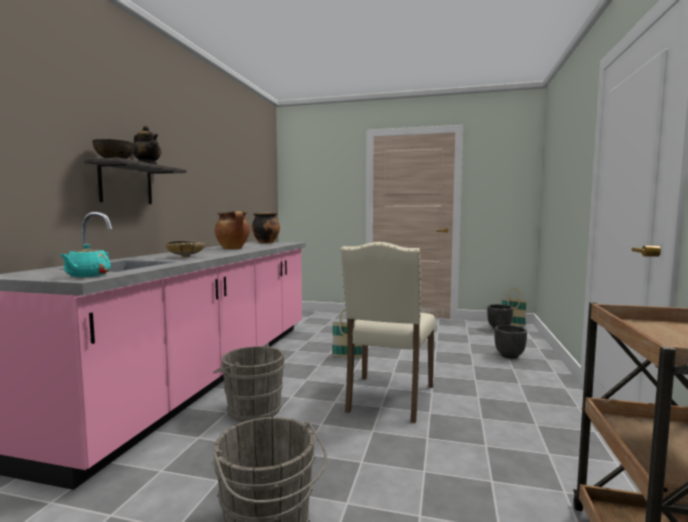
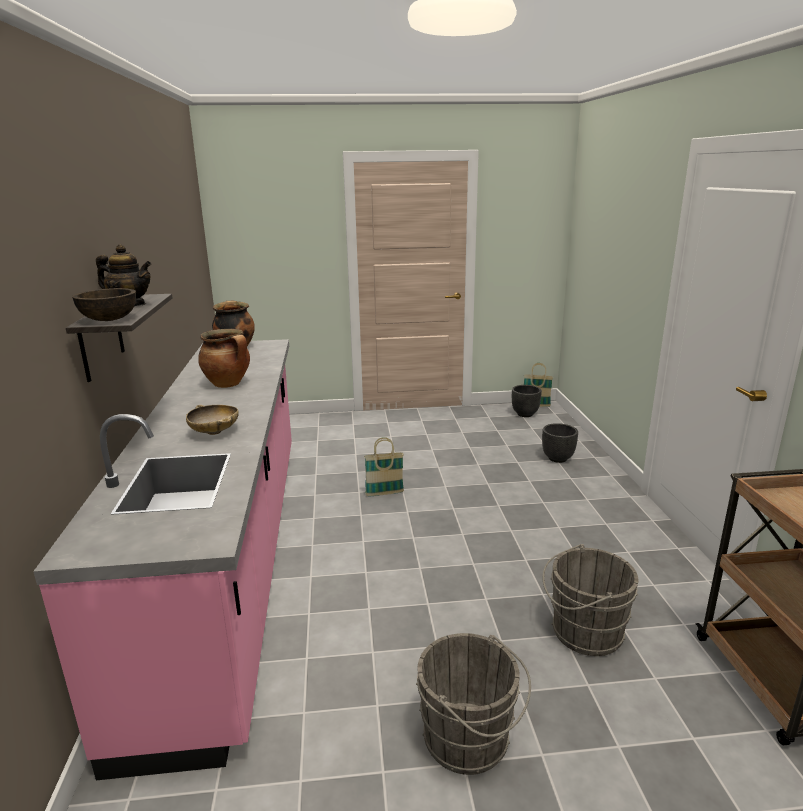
camera: 20 degrees left, 15 degrees up
(87, 275) = (199, 531): turquoise teapot -> none
(251, 409) = (334, 602): grey bucket -> grey bucket (582, 632)
(388, 399) = (473, 550): beige chair -> none

